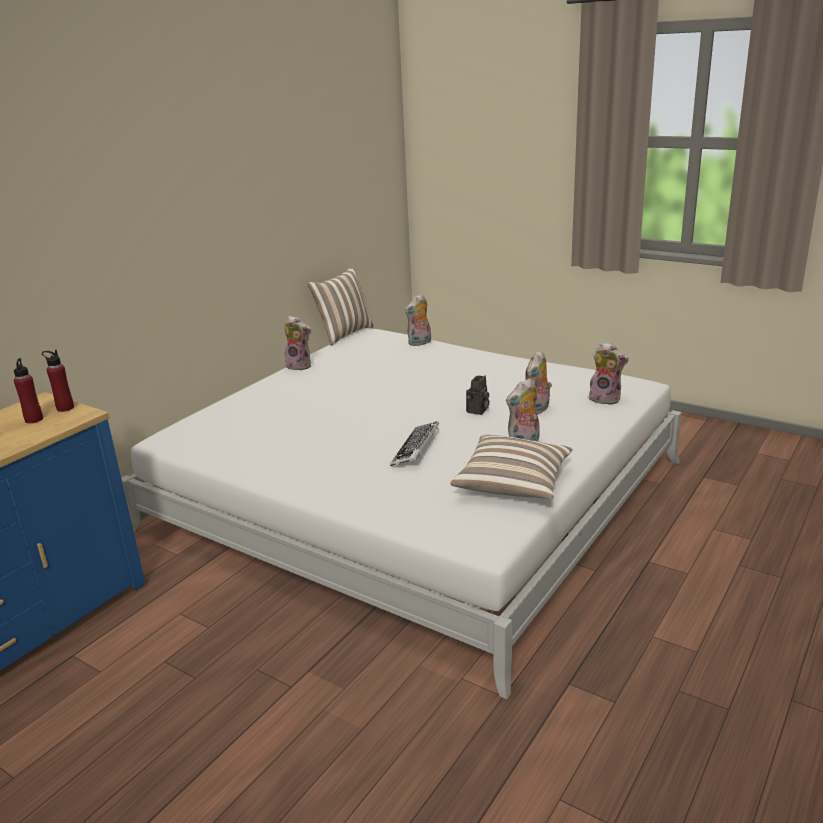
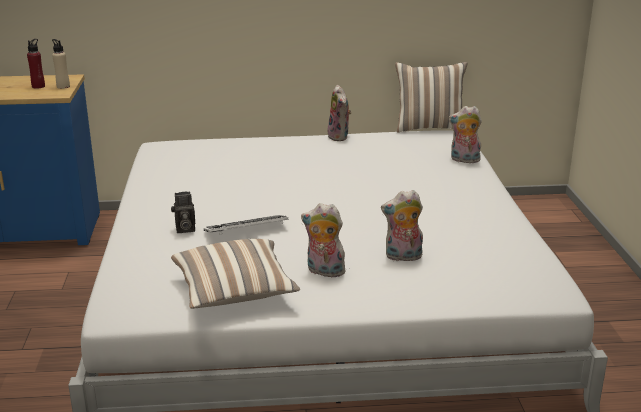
camera: 50 degrees right, 0 degrees up
(65, 408) = (63, 86): red bottle -> beige bottle
(477, 411) = (356, 231): camera -> camera (184, 229)
(606, 399) = (483, 283): plush toy -> none

